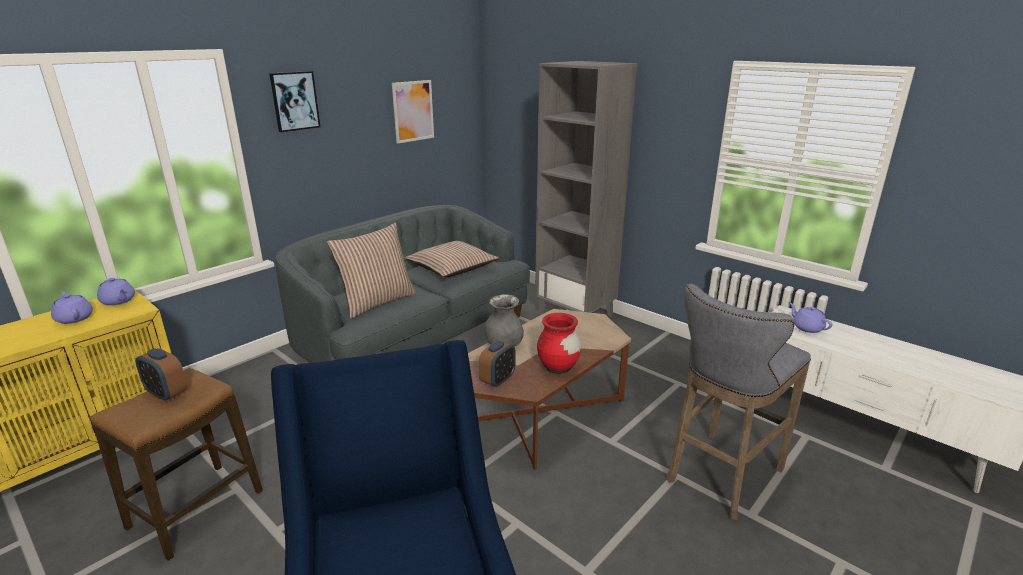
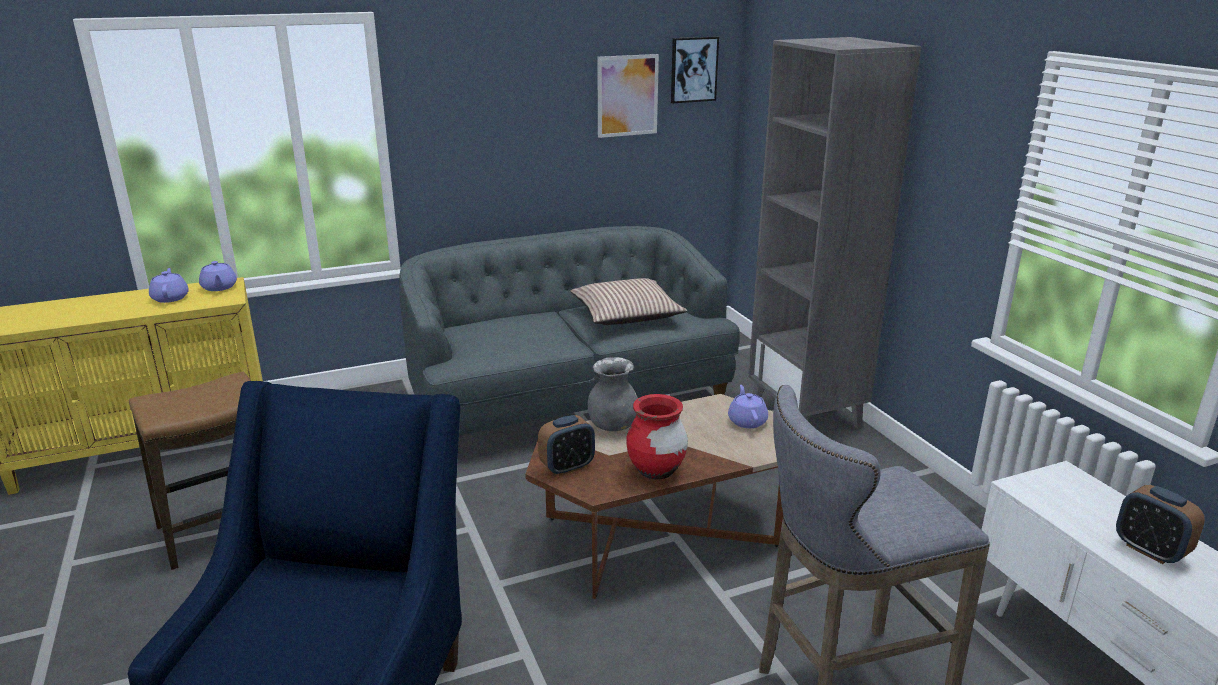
camera: 25 degrees right, 0 degrees up
(166, 394) = (203, 393): alarm clock -> alarm clock (1150, 550)
(294, 101) = (458, 76): picture -> picture (693, 69)
(377, 301) = (502, 340): pillow -> none
(807, 327) = (1077, 504): purple teapot -> purple teapot (747, 421)

